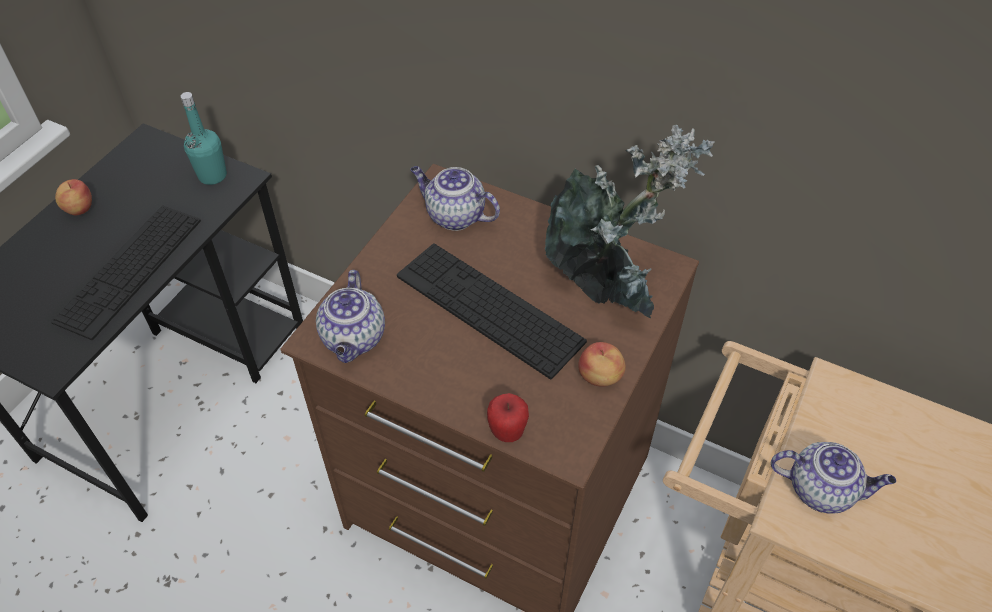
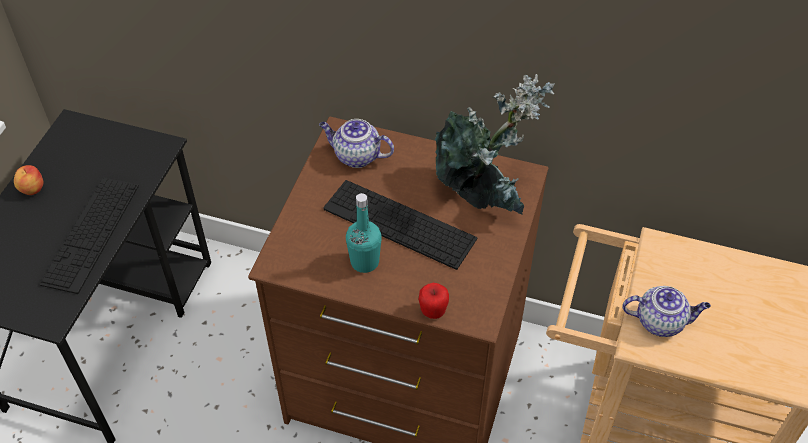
camera: 10 degrees left, 0 degrees up
(212, 175) = (137, 147): turquoise bottle -> turquoise bottle (364, 262)
(354, 339) = (303, 261): teapot -> none
(600, 377) = (492, 263): apple -> none

